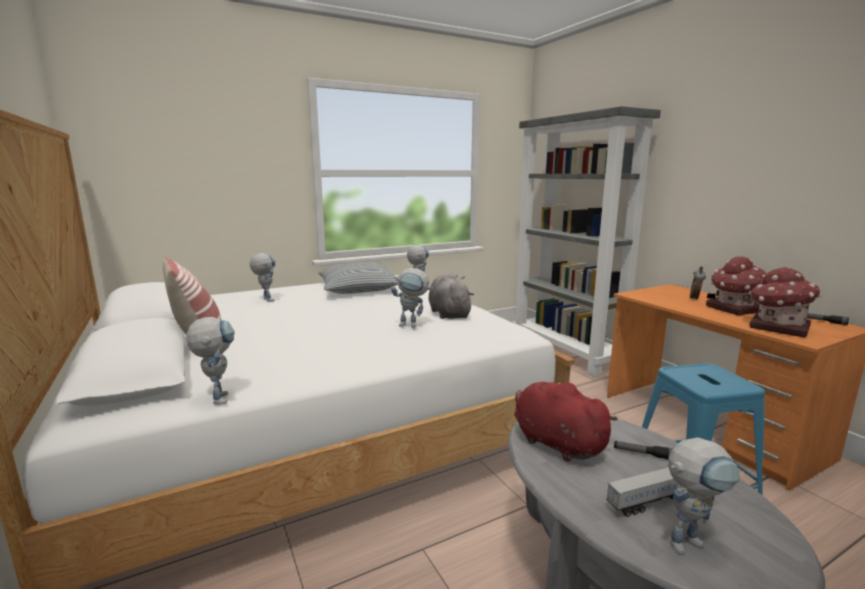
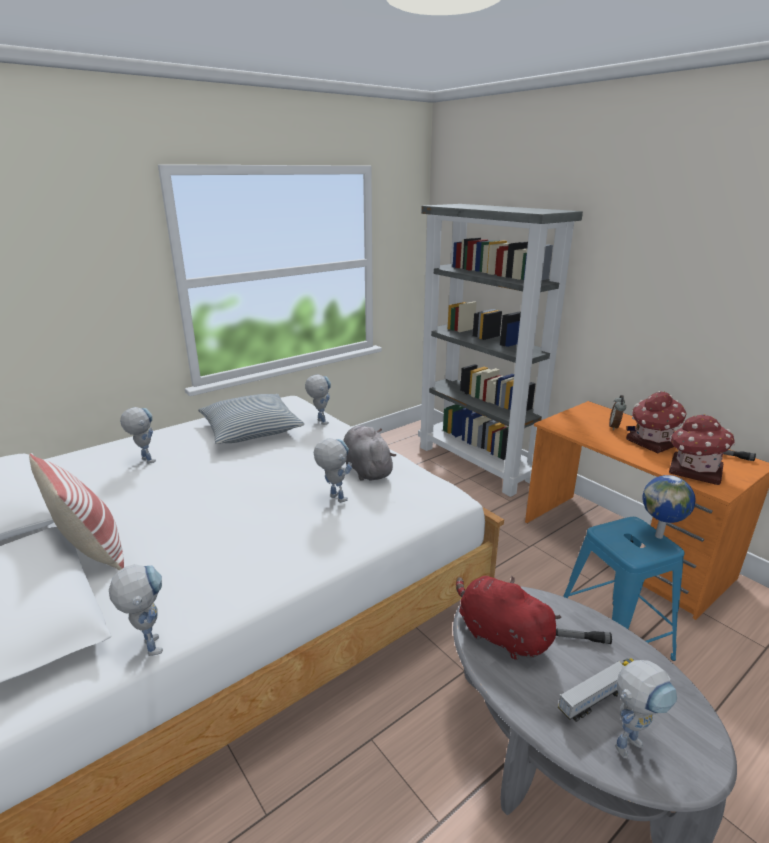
camera: 10 degrees left, 10 degrees up
(413, 325) = (333, 497): toy robot -> toy robot turned 135 degrees counterclockwise
(737, 377) = (659, 536): none -> globe

